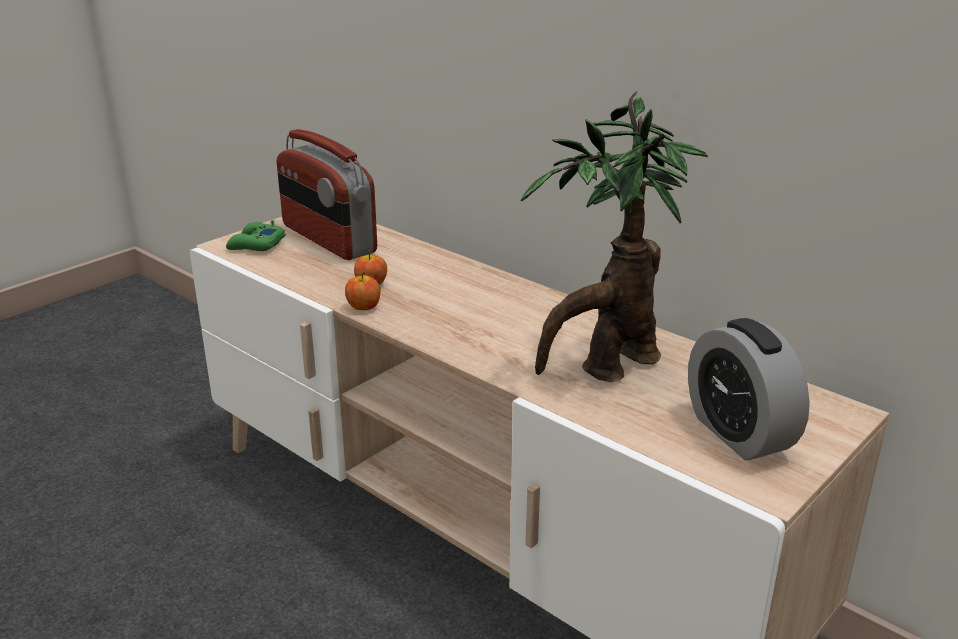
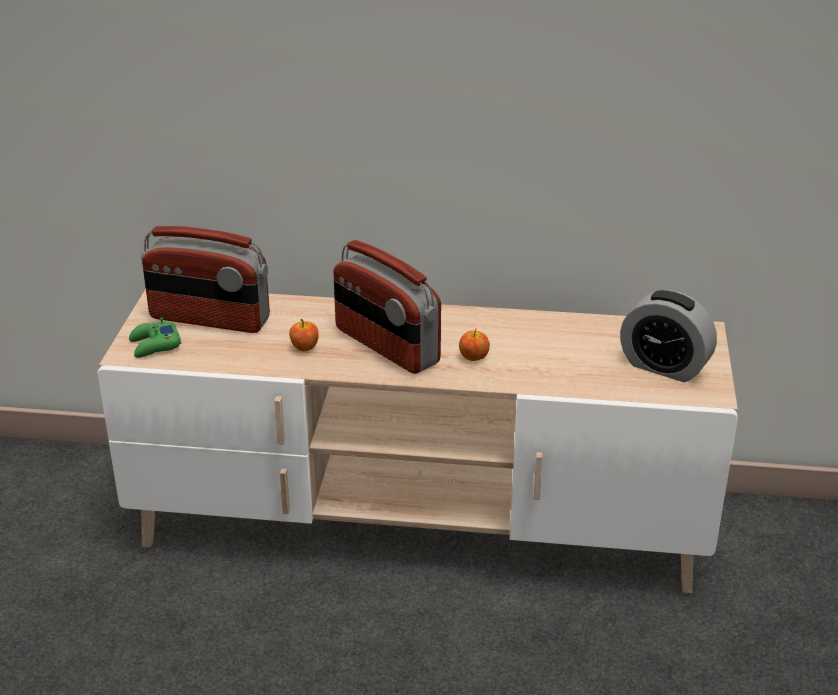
camera: 35 degrees left, 5 degrees up
(363, 307) = (326, 368): apple -> apple (473, 357)
(446, 307) = (386, 346): none -> radio
(608, 367) = (545, 352): potted plant -> none

